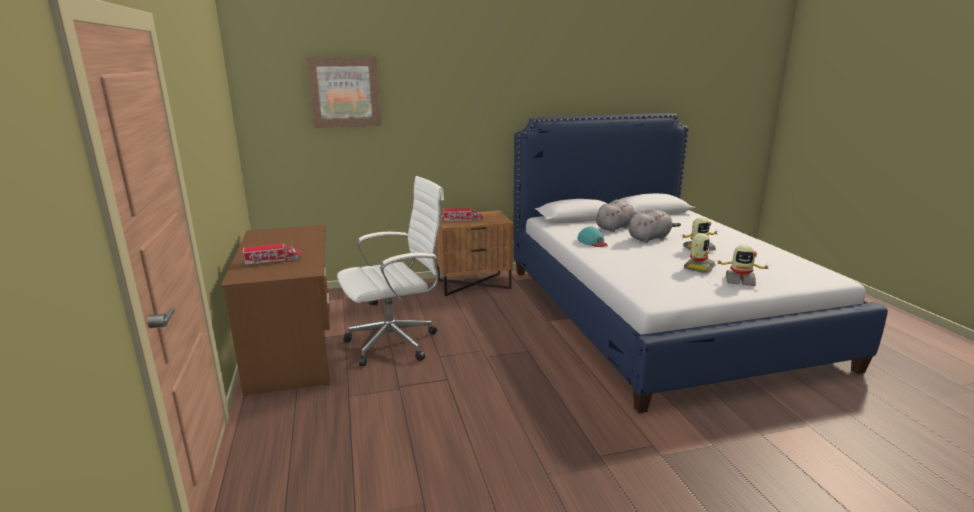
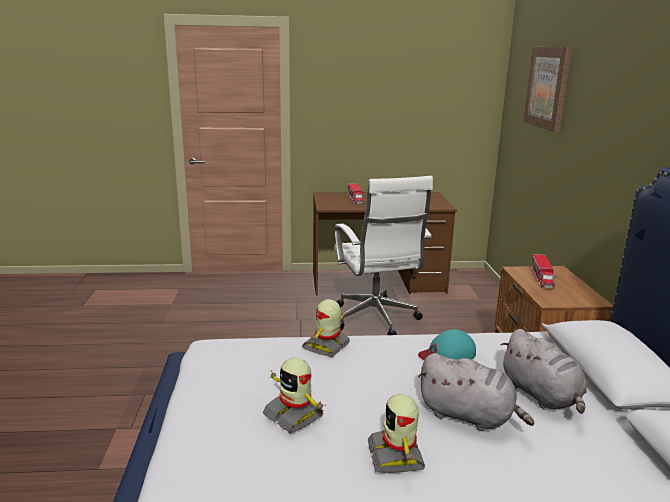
camera: 100 degrees right, 0 degrees up
(650, 238) = (469, 416): grey plush toy -> grey plush toy turned 45 degrees counterclockwise
(739, 281) = (221, 440): toy robot -> toy robot (327, 346)

